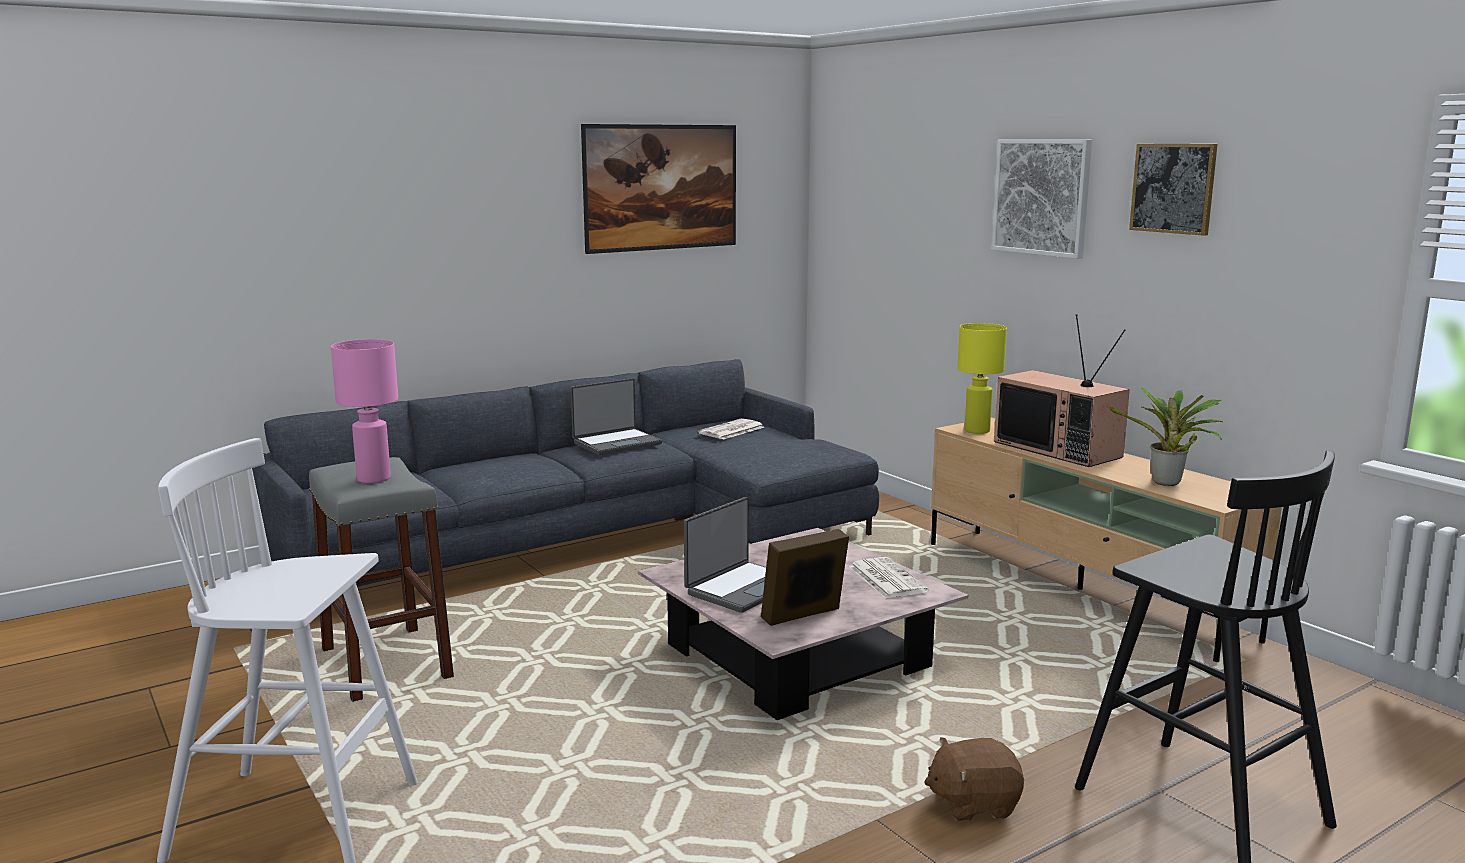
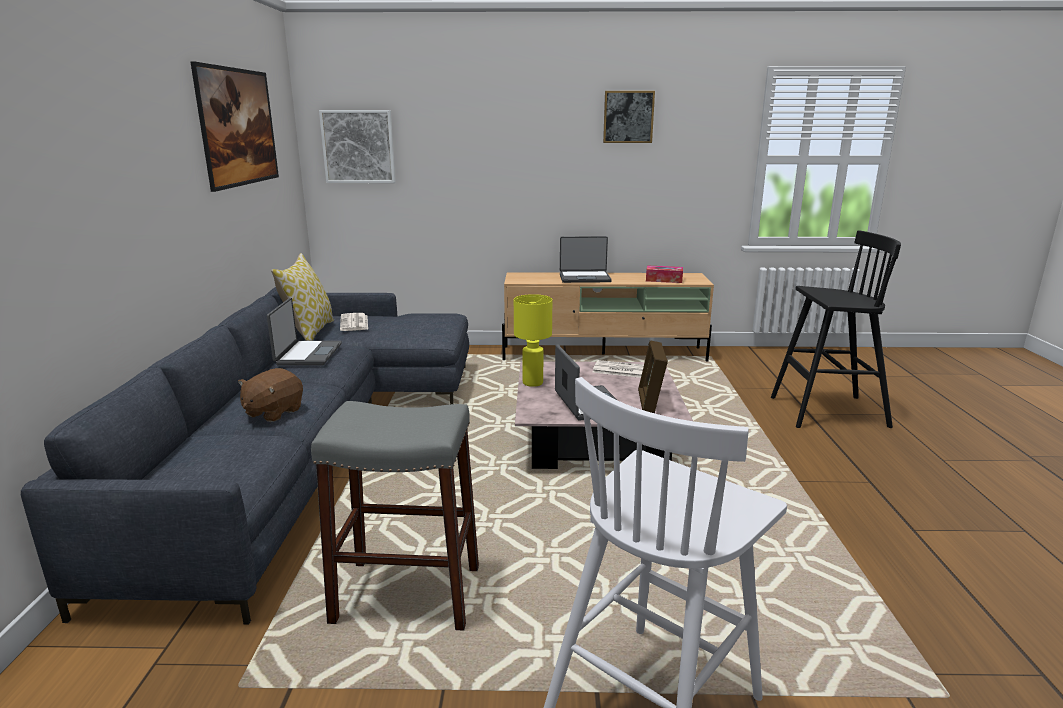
camera: 55 degrees left, 5 degrees up
(373, 478) = (401, 419): pink table lamp -> none
(685, 428) = (309, 332): none -> pillow
(973, 804) = (796, 453): brown plush toy -> brown plush toy (273, 412)
(977, 431) = (526, 279): yellow table lamp -> yellow table lamp (533, 383)
(1041, 197) = (534, 126): picture -> picture (358, 146)
(1060, 449) = (584, 278): television -> laptop
(1167, 484) = (664, 280): potted plant -> tissue box

